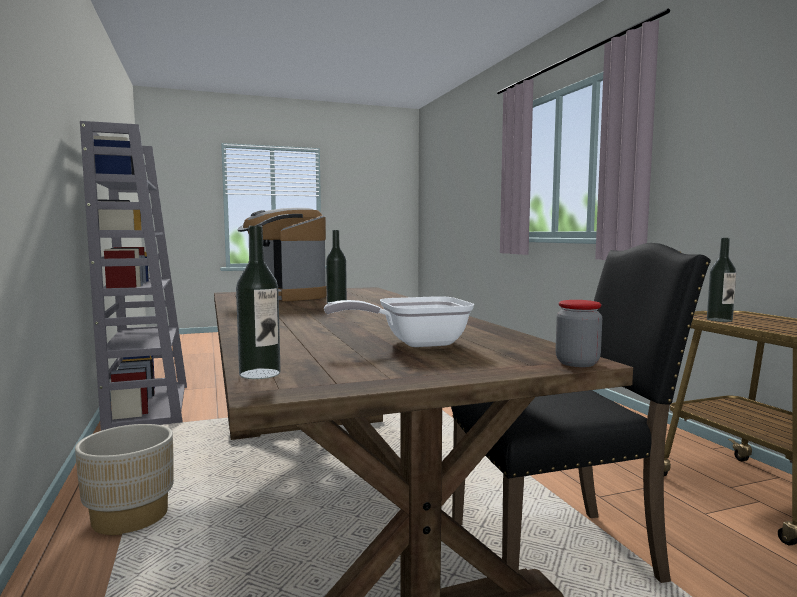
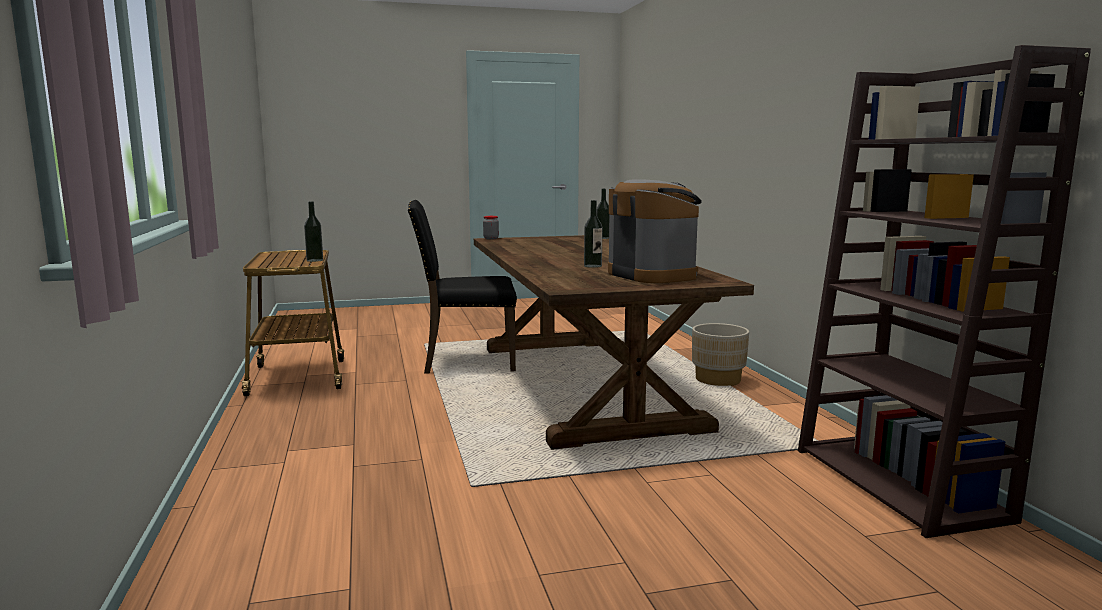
camera: 175 degrees left, 5 degrees up
(148, 406) = (900, 484): grey bookcase -> brown bookcase
(414, 343) = (545, 243): frying pan -> none

